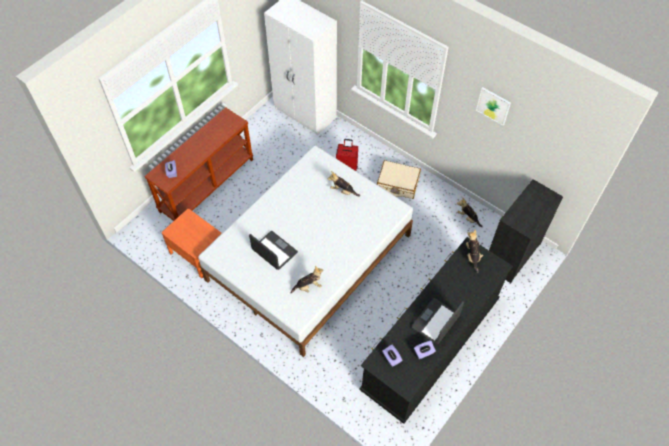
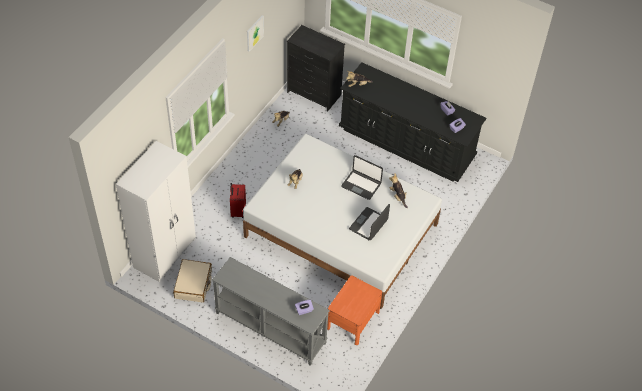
camera: 100 degrees left, 5 degrees down
(206, 184) = (270, 328): brown console table -> grey console table
(398, 183) = (249, 171): beige suitcase -> beige suitcase (193, 284)
(436, 322) = (420, 104): laptop -> laptop (361, 185)

